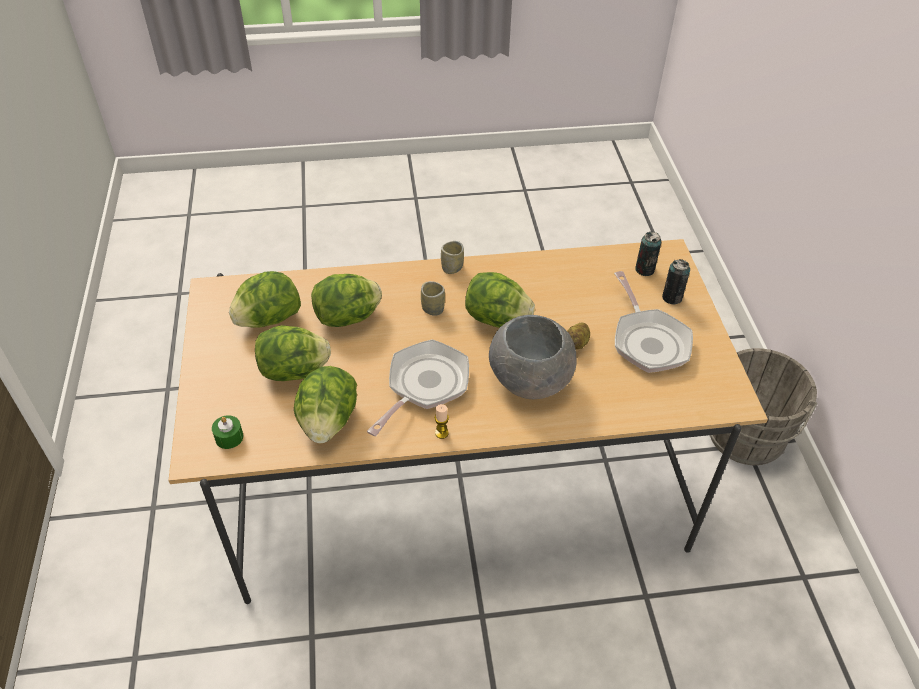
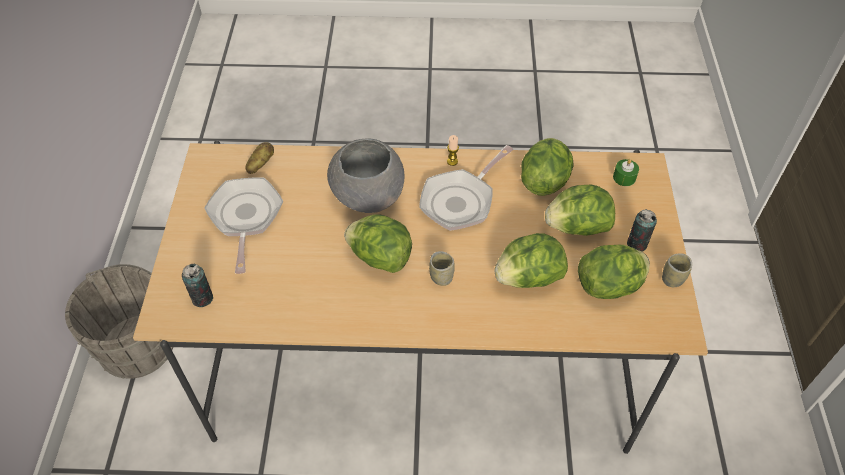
camera: 170 degrees left, 5 degrees up
(452, 268) = (411, 328): cup -> cup (672, 279)
(577, 343) = (312, 223): potato -> potato (260, 164)
(672, 297) = (195, 260): can -> can (636, 244)

